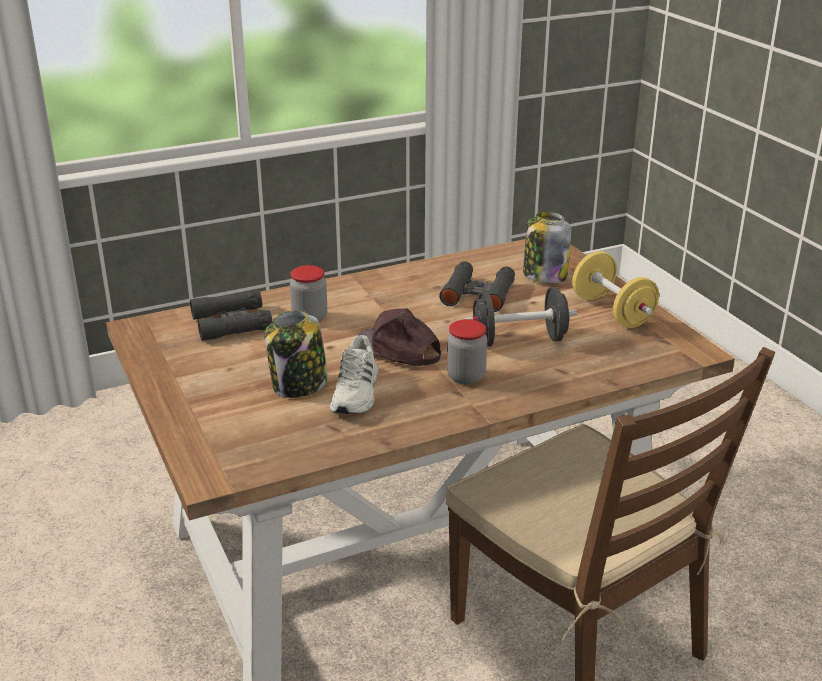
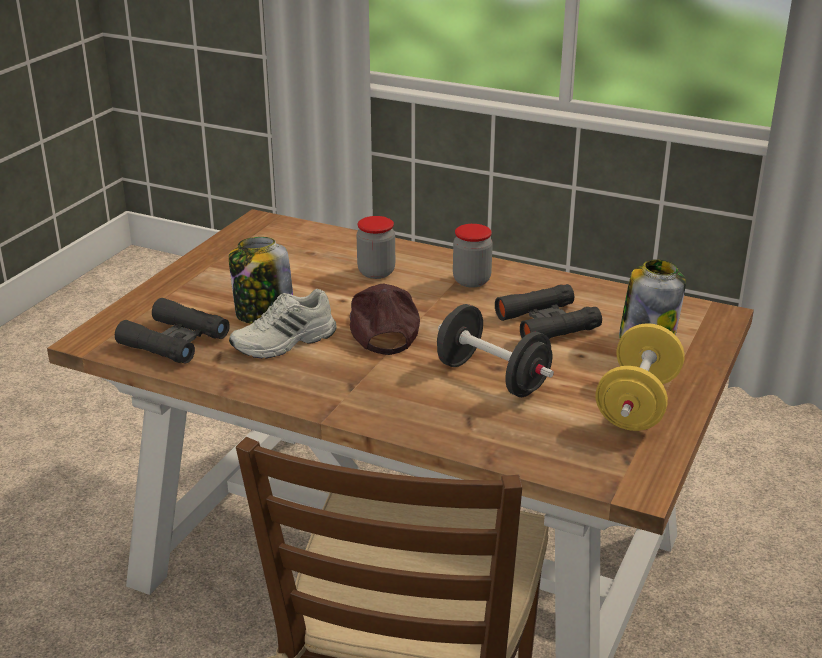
camera: 50 degrees right, 0 degrees up
(231, 323) = (319, 248): black binoculars -> black binoculars (174, 341)
(466, 376) = (384, 379): jar -> jar (471, 281)

